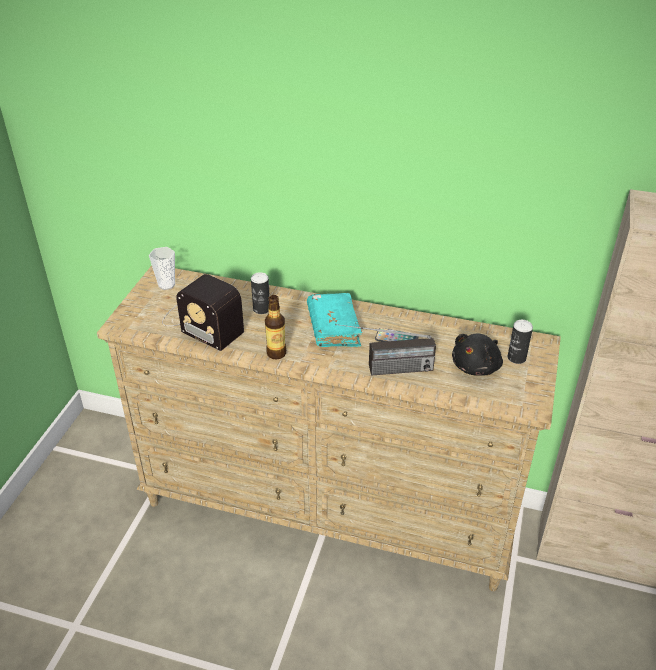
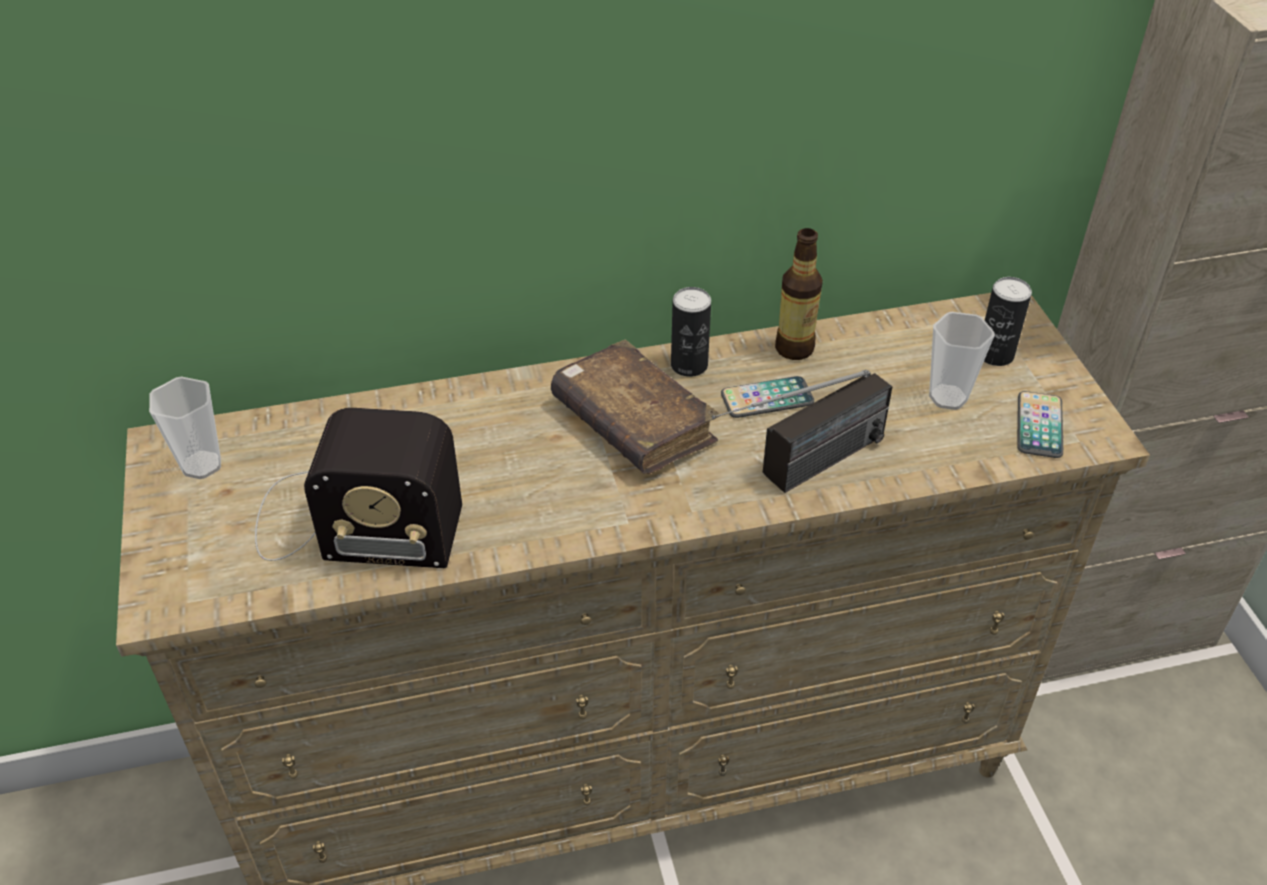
camera: 30 degrees left, 5 degrees up
(261, 309) = (457, 440): can -> can (689, 365)
(276, 353) = (567, 524): bottle -> bottle (794, 348)
(333, 327) = (633, 423): turquoise book -> brown book
(477, 366) = (948, 397): black plush toy -> cup
(508, 393) = (1039, 426): none -> phone

